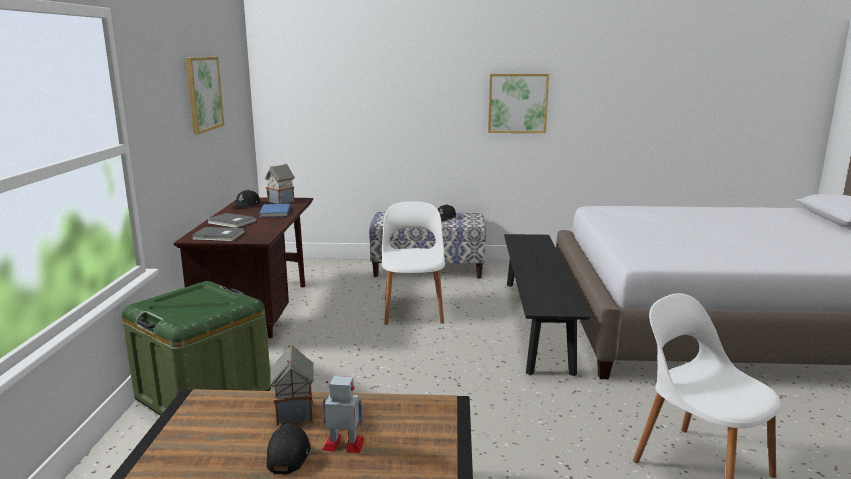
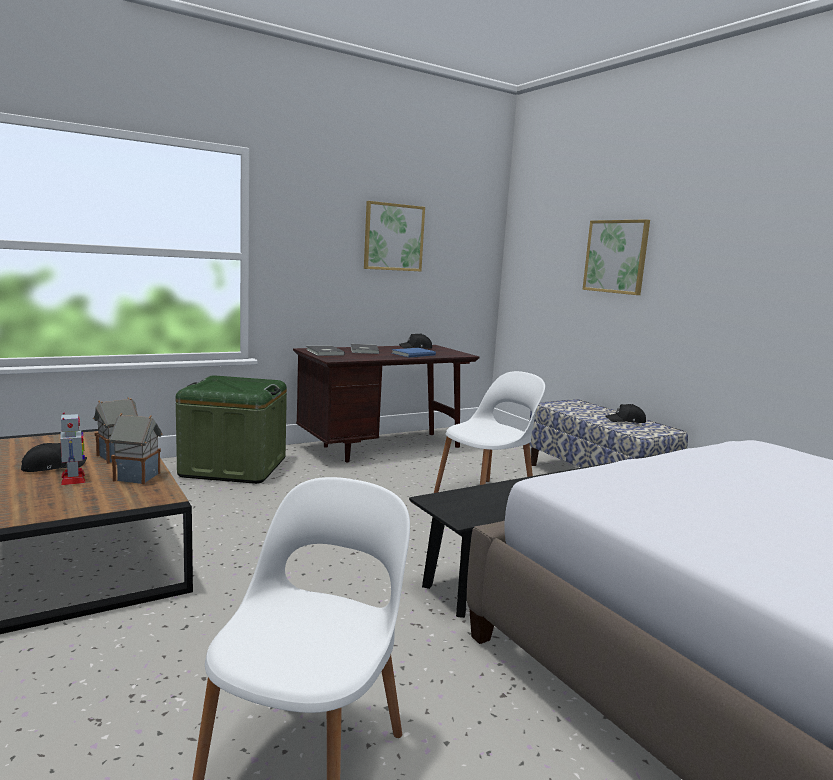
camera: 55 degrees right, 5 degrees down
(281, 201) = (446, 352): toy house -> toy house (138, 477)
(517, 103) = (760, 279): picture -> picture (616, 256)

